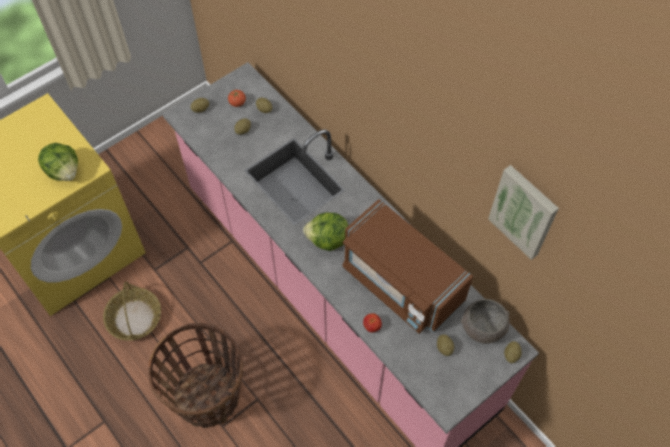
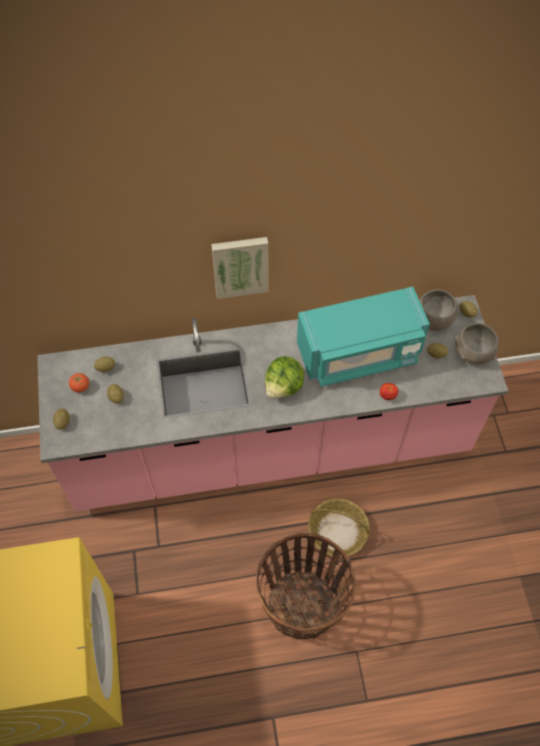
camera: 60 degrees left, 0 degrees up
(64, 171) = (48, 584): lettuce -> none
(134, 318) = (179, 638): basket -> basket (338, 531)
(400, 282) = (359, 353): brown microwave -> turquoise microwave
(468, 381) = (473, 353): none -> grey bowl
(524, 211) = (435, 193): picture -> picture (240, 265)

